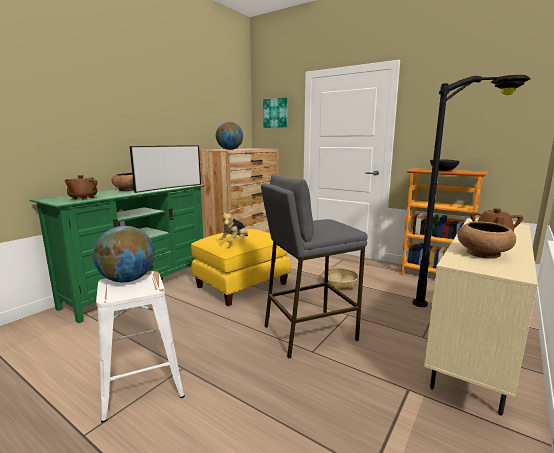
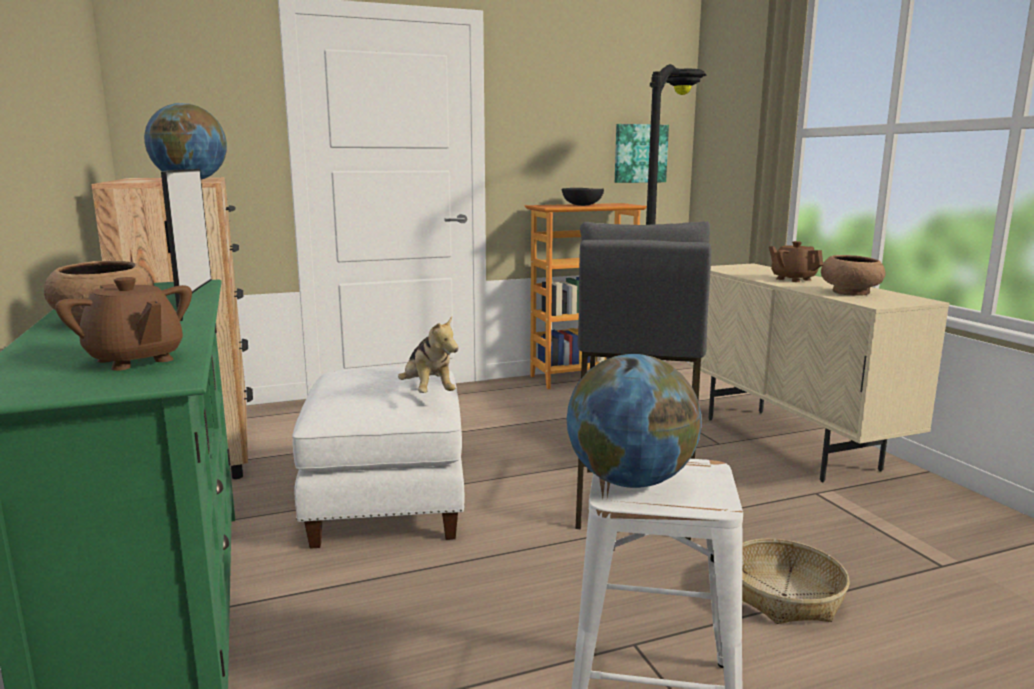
camera: 55 degrees left, 0 degrees up
(241, 285) = (385, 501): yellow ottoman -> white ottoman
(275, 113) = (195, 86): picture -> picture (640, 153)
(339, 283) = (513, 430): basket -> basket (783, 595)

